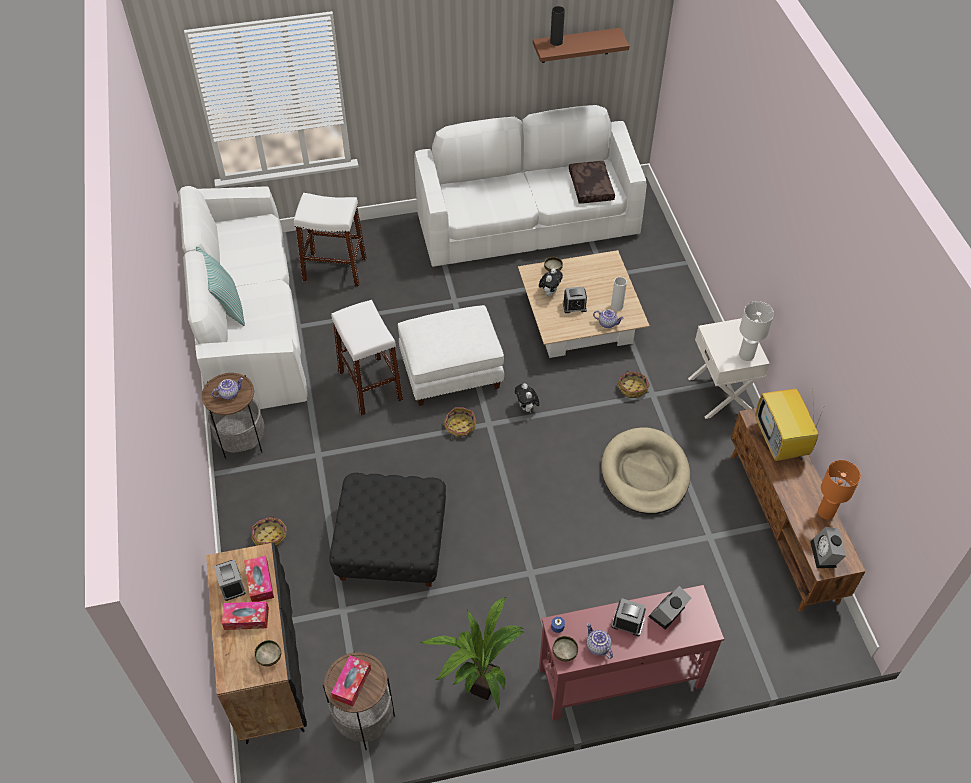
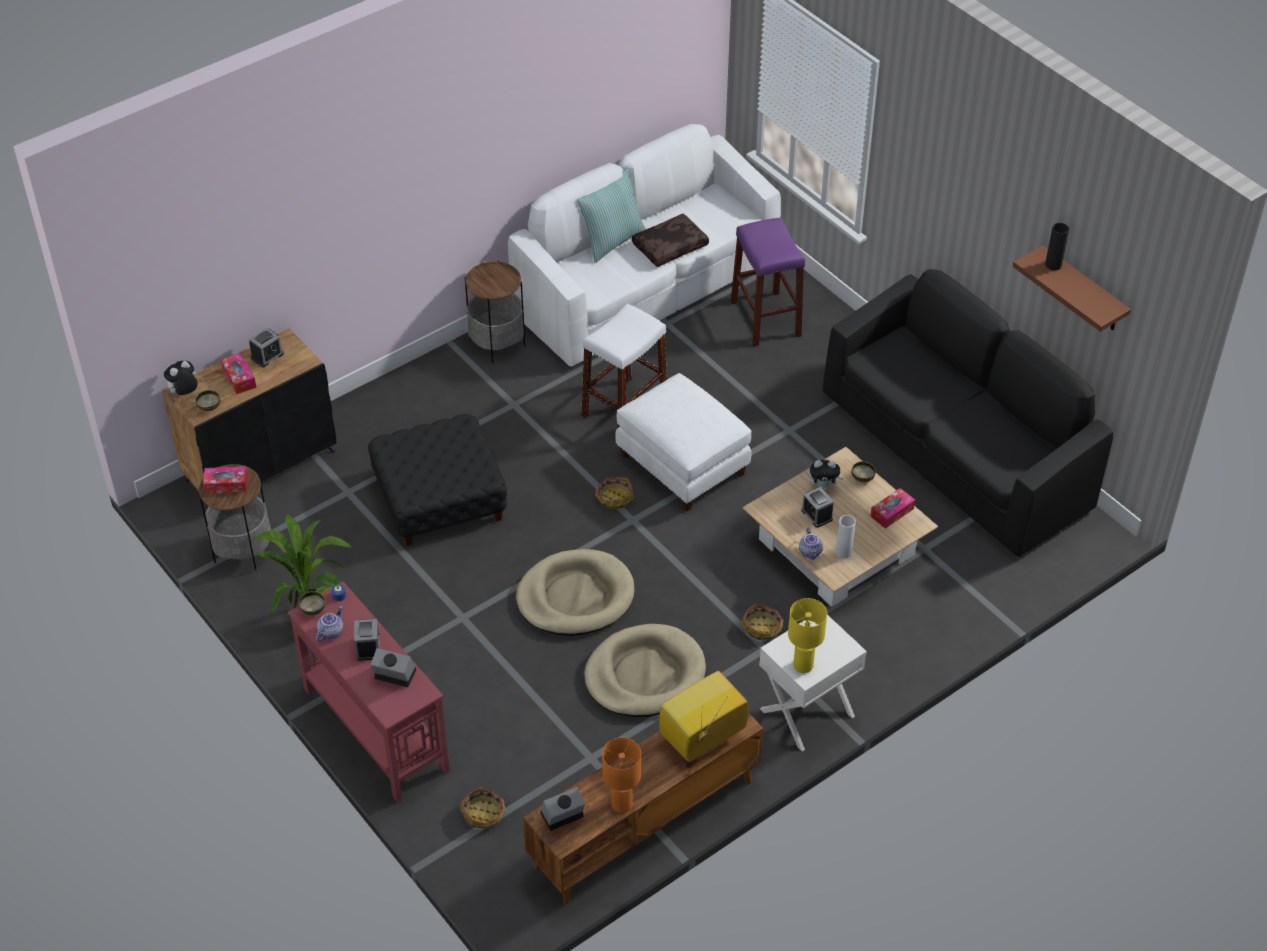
camera: 65 degrees right, 5 degrees down
(229, 393) = (493, 281): teapot -> none
(260, 582) = (279, 372): tissue box -> tissue box (892, 512)
(270, 536) = (401, 409): basket -> basket (484, 814)
(335, 269) = (765, 319): white stool -> purple stool
(526, 408) = (674, 543): plush toy -> plush toy (184, 394)
(528, 225) = (955, 452): white sofa -> black sofa
(547, 488) = (575, 597): none -> beige dog bed
(590, 187) = (1004, 455): brown pillow -> brown pillow (670, 246)
(746, 355) = (803, 665): white table lamp -> yellow table lamp

